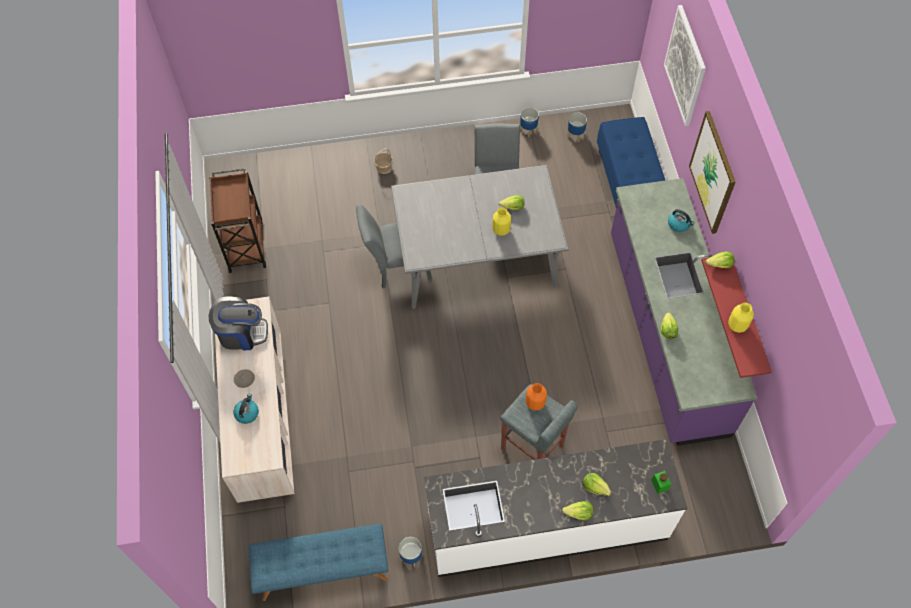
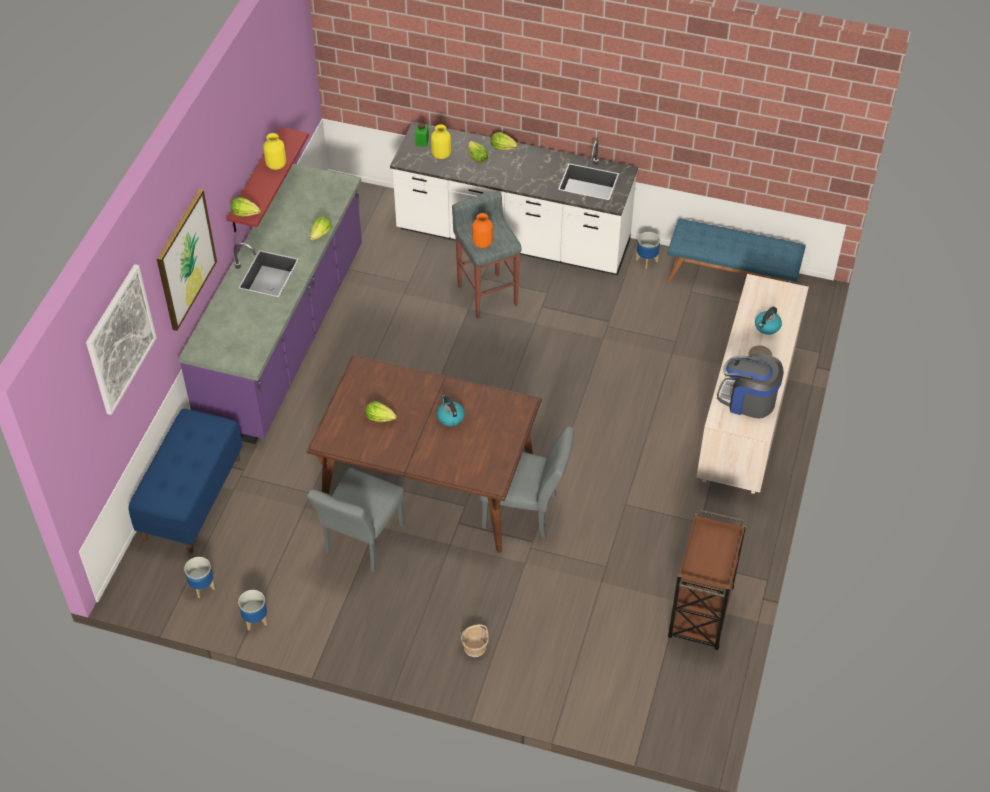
camera: 155 degrees left, 10 degrees down
(476, 260) = (430, 484): grey dining table -> brown dining table
(501, 230) = (410, 399): yellow vase -> yellow vase (441, 155)
(679, 224) = (226, 315): kettle -> kettle (450, 417)

